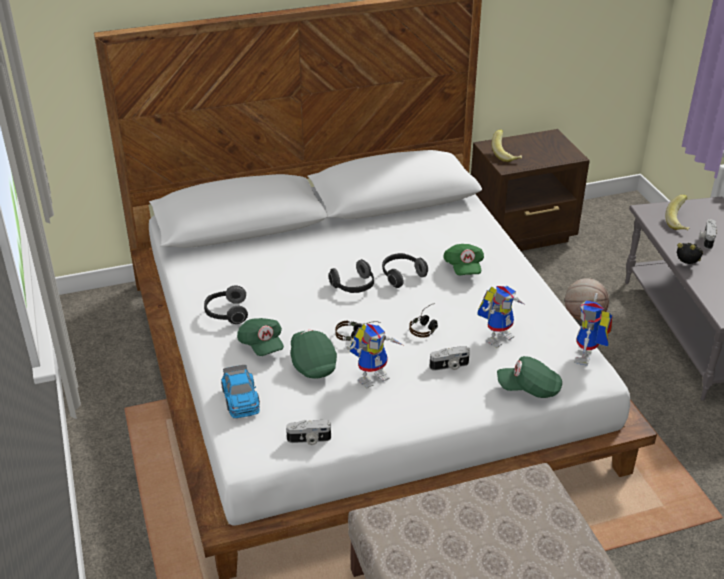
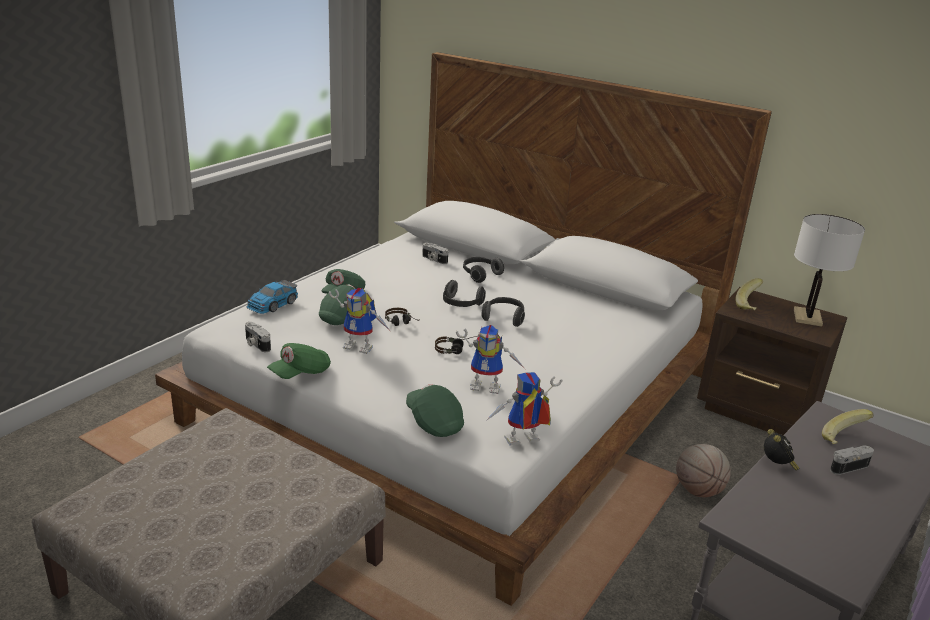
camera: 50 degrees right, 10 degrees down
(226, 313) = (363, 272): headphones -> headphones (480, 275)
(449, 366) = (416, 375): camera -> camera (433, 259)
(463, 268) = (558, 341): green cap -> green cap (300, 373)
(544, 144) = (807, 317): none -> white table lamp

